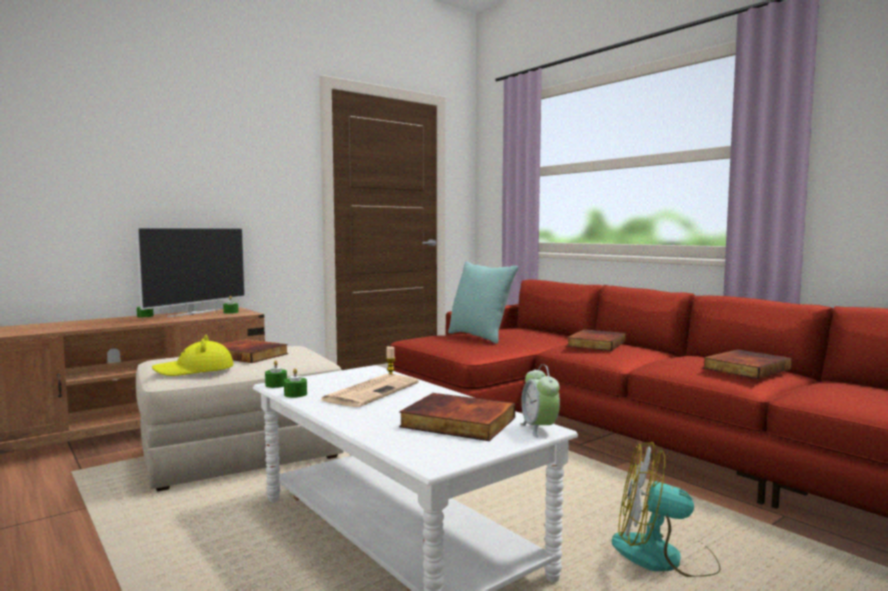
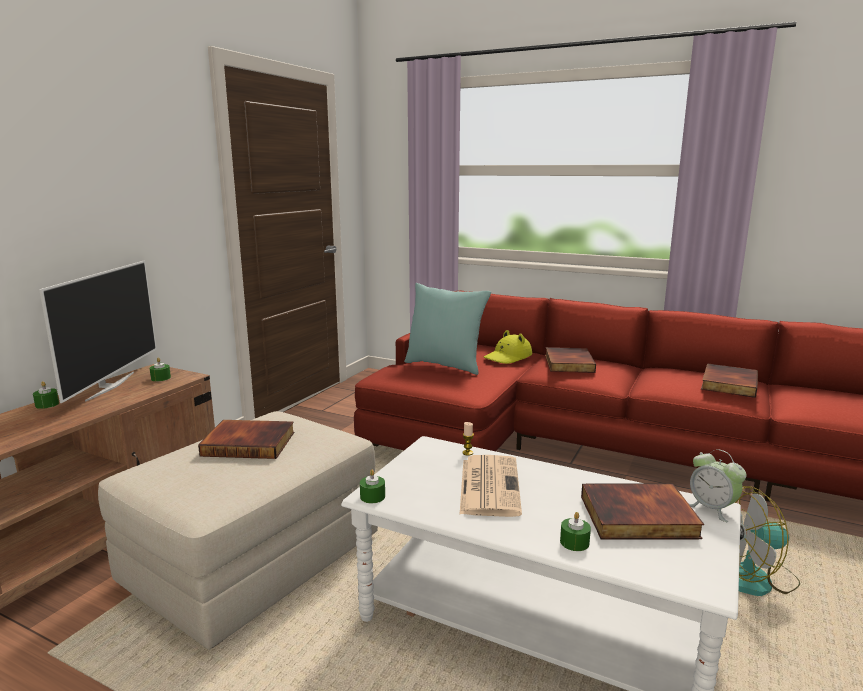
camera: 25 degrees left, 10 degrees up
(195, 370) = (223, 487): yellow hat -> yellow hat (508, 357)
(295, 394) = (420, 509): green candle -> green candle (574, 542)

